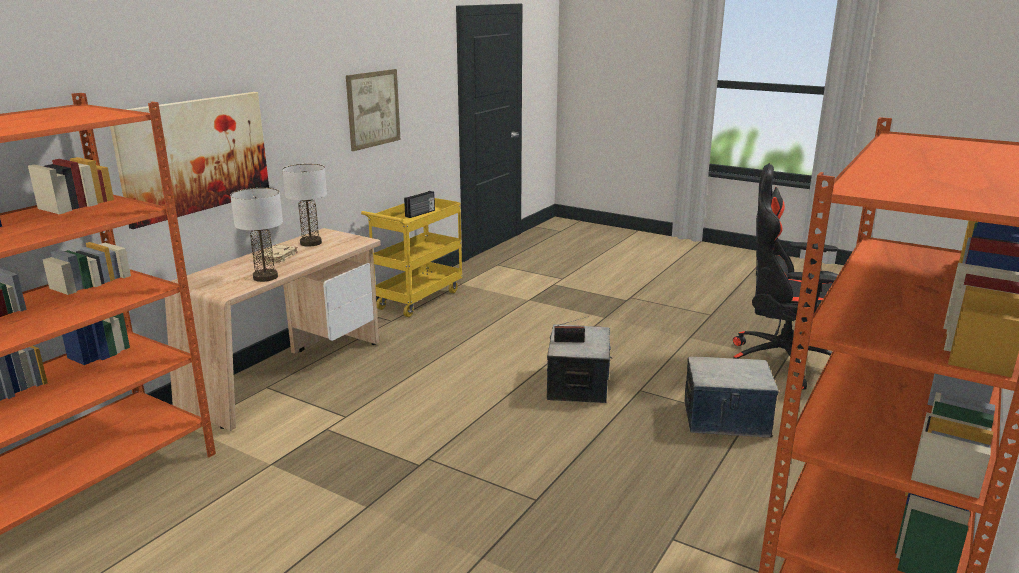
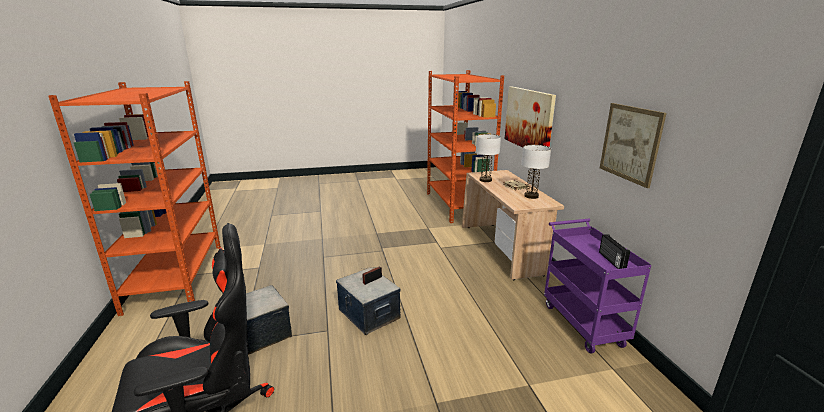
camera: 135 degrees right, 0 degrees up
(417, 301) = (580, 324): yellow cart -> purple cart

